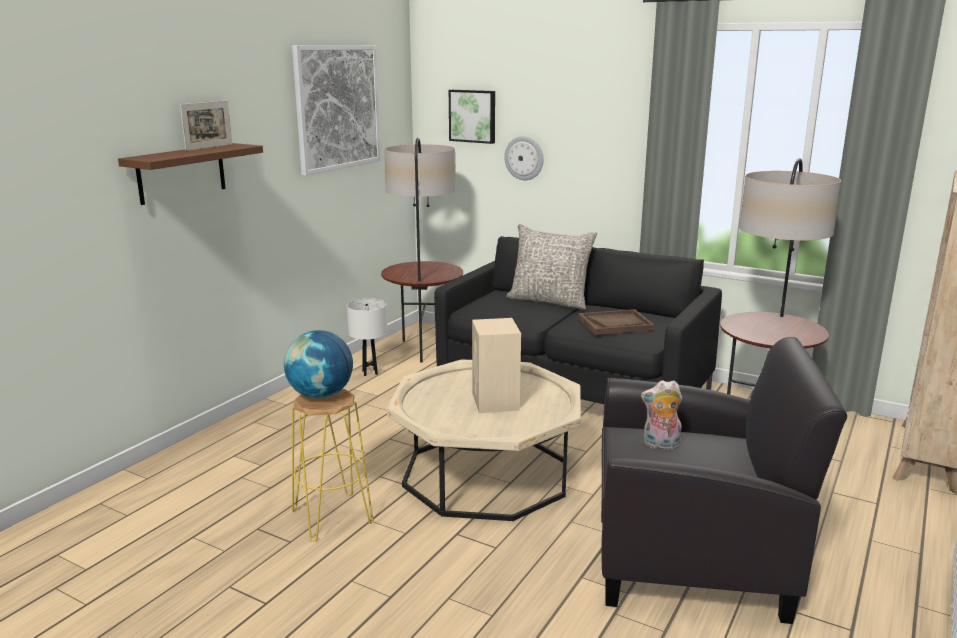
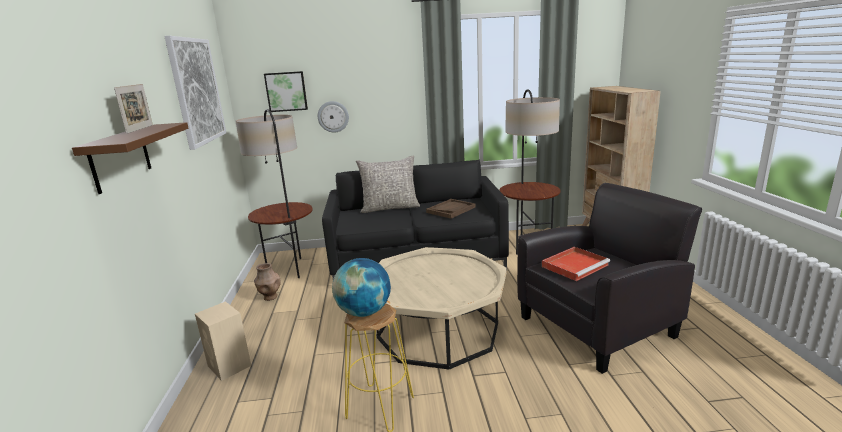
camera: 35 degrees left, 0 degrees up
(370, 372) = (270, 297): white table lamp -> brown vase
(495, 402) = (442, 277): beige speaker -> beige speaker (229, 366)
(660, 445) = (575, 265): plush toy -> red tray

